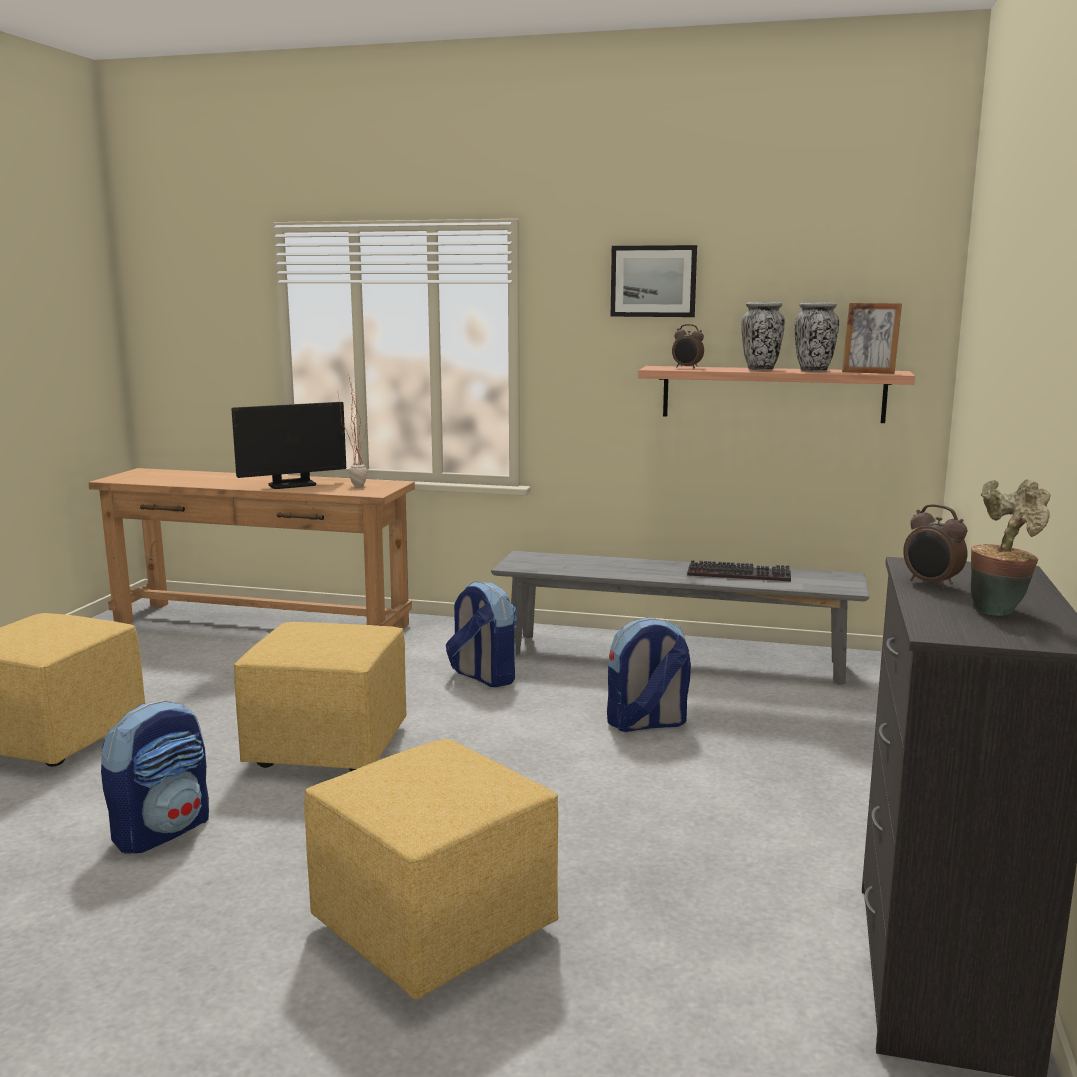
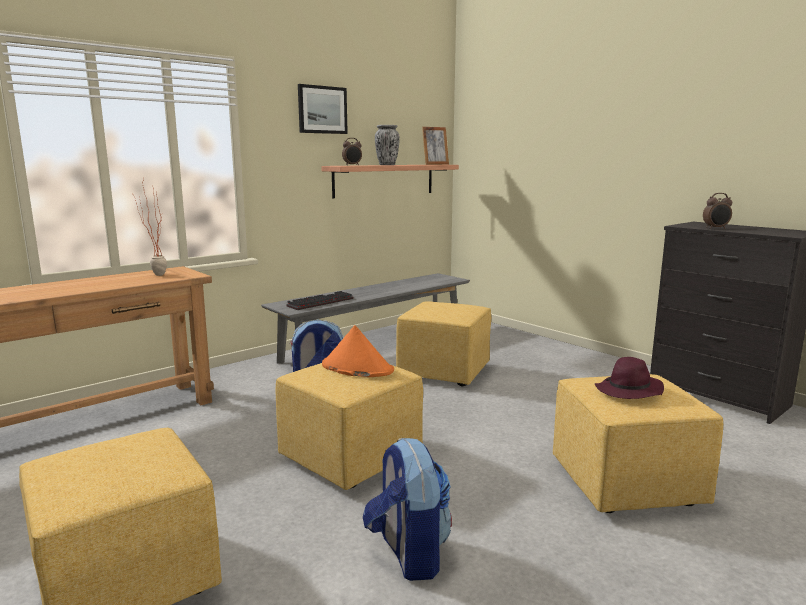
camera: 55 degrees left, 0 degrees up
(292, 484) = (97, 284): monitor -> none
(340, 638) = (357, 368): none -> orange hat
(426, 779) = (629, 391): none -> purple hat
(646, 724) = (445, 373): backpack -> yellow ottoman
(740, 574) = (402, 285): keyboard -> keyboard (320, 302)
(814, 370) = (410, 164): vase -> none
(1000, 610) = (759, 229): potted plant -> none

